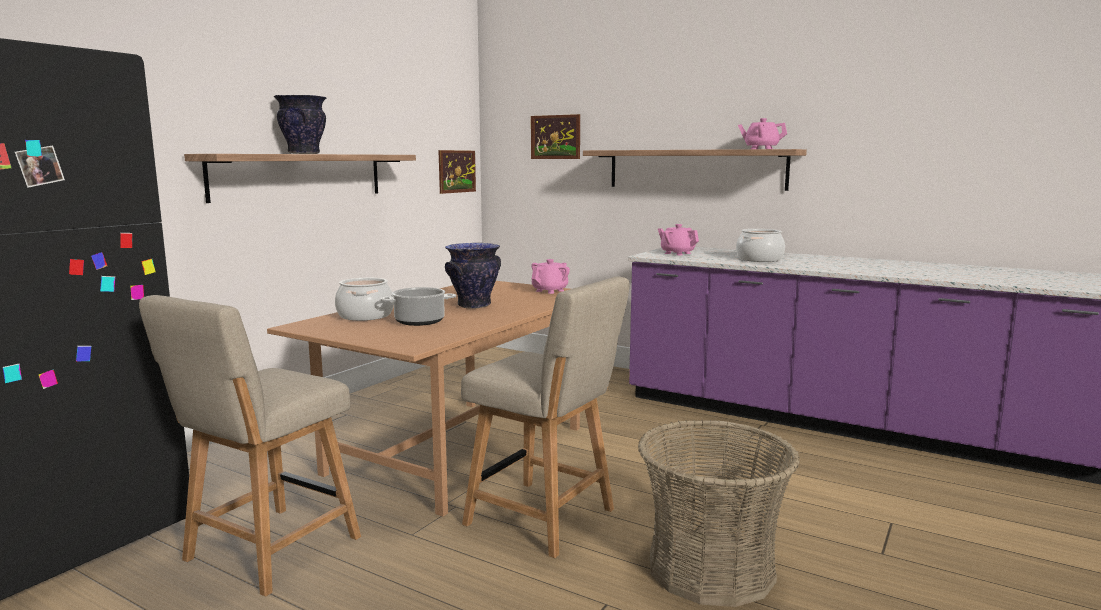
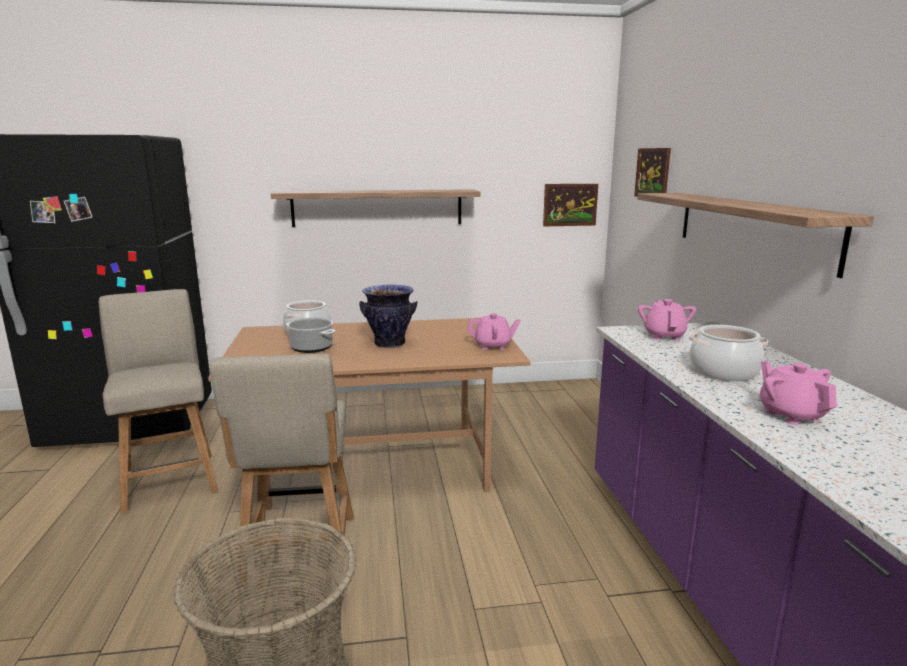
camera: 50 degrees right, 5 degrees up
(267, 552) = (170, 479): beige chair -> beige chair turned 75 degrees clockwise
(304, 153) = (366, 191): vase -> none
(761, 149) = (798, 210): pink teapot -> pink teapot (791, 415)

